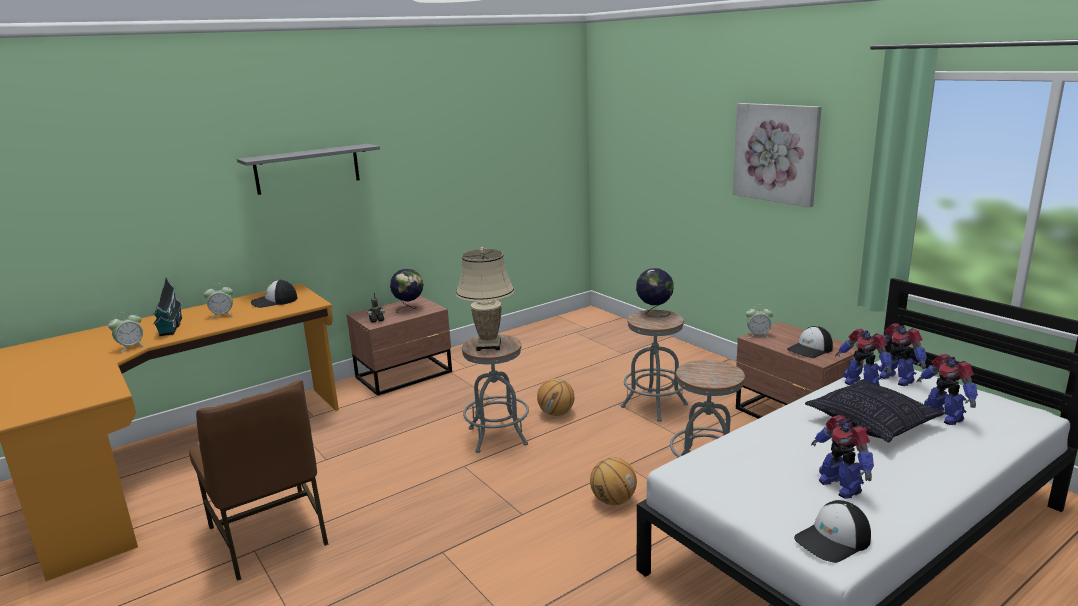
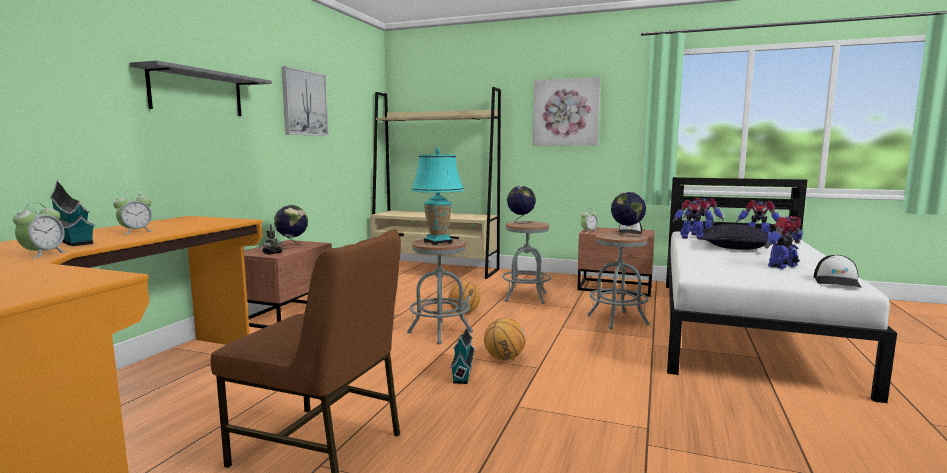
camera: 35 degrees left, 10 degrees down
(274, 301) = (184, 223): cap -> none
(446, 147) = (304, 103): none -> picture
(453, 494) = (463, 371): none -> toy house
(489, 346) = (438, 242): beige table lamp -> turquoise table lamp
(613, 500) = (587, 345): basketball -> basketball (504, 358)
(617, 332) = (435, 269): none -> beige bookcase
(722, 371) = (627, 234): none -> globe
(840, 486) = (783, 266): toy robot -> toy robot turned 120 degrees clockwise

